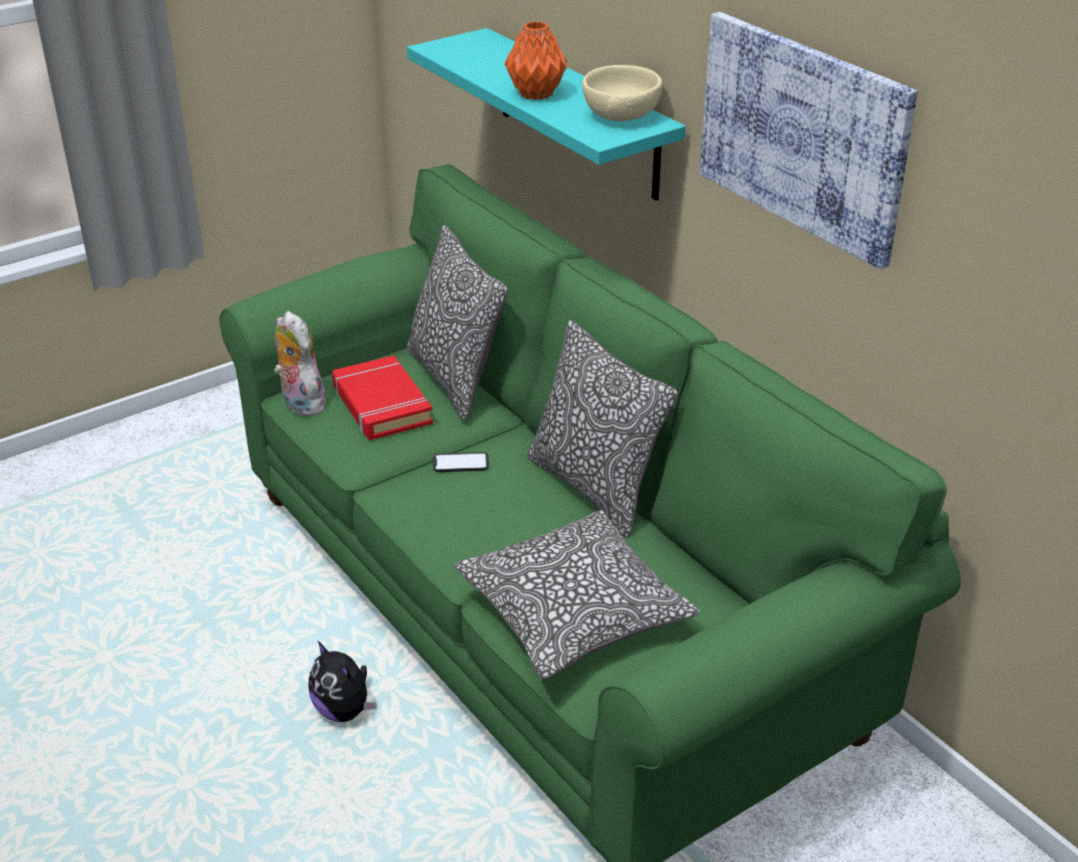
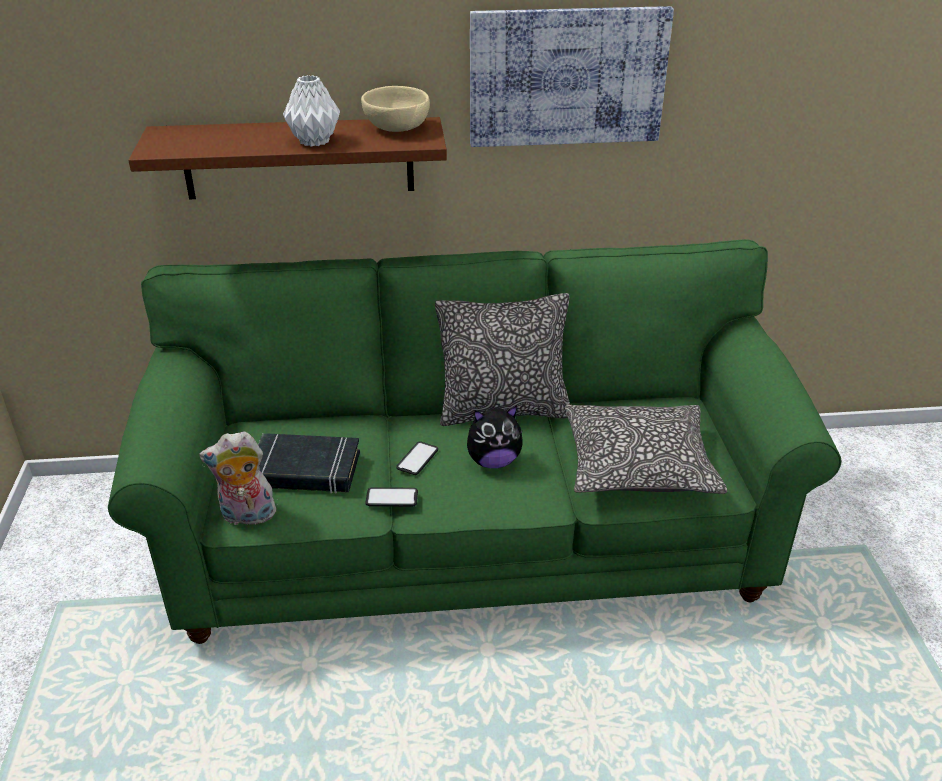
camera: 60 degrees left, 0 degrees up
(344, 710) = (495, 688): plush toy -> plush toy (493, 461)
(381, 405) = (305, 470): red book -> black book
(384, 468) = (392, 498): none -> phone
(455, 379) = (309, 422): pillow -> none
(536, 95) = (315, 142): orange vase -> white vase
(577, 114) = (298, 158): turquoise shelf -> brown shelf

